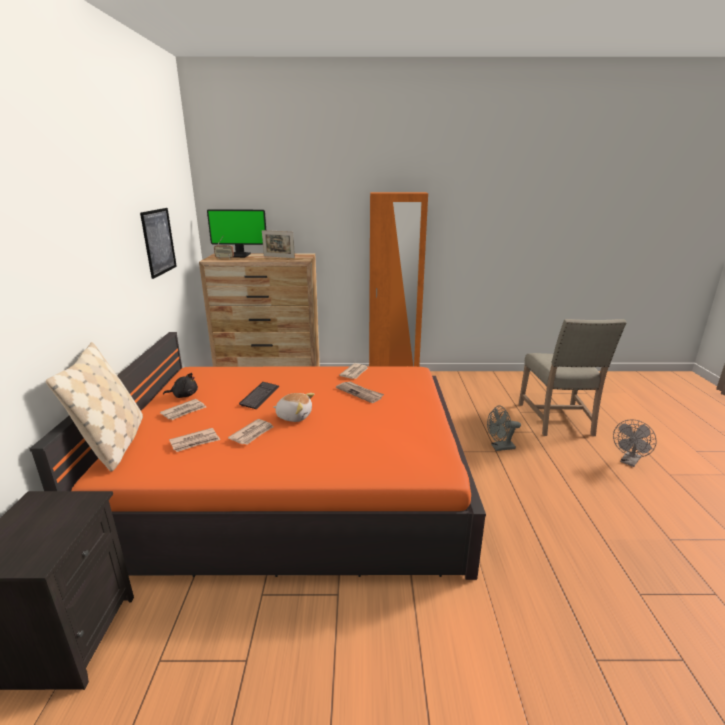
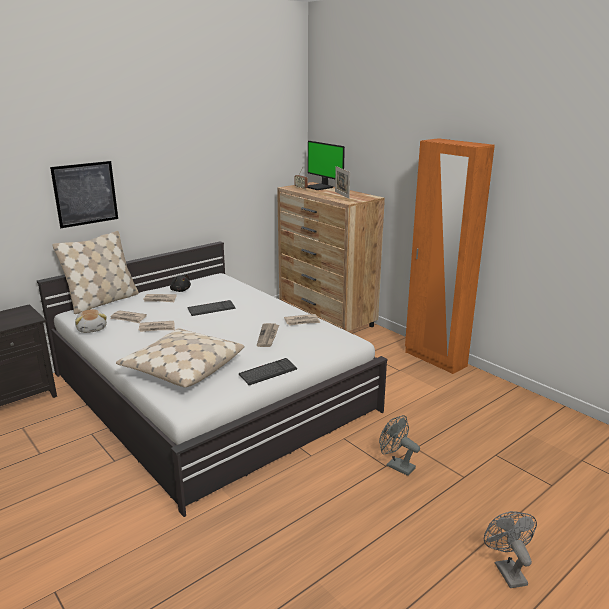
camera: 50 degrees right, 0 degrees up
(159, 242) = (228, 166): picture -> picture (85, 194)
(294, 416) = (197, 330): plush toy -> plush toy (92, 329)
(294, 482) = (209, 391): orange bed -> white bed
(366, 448) = (182, 368): none -> beige pillow
(427, 415) = (268, 373): none -> keyboard
(558, 420) = (521, 487): beige chair -> none
(629, 462) = (507, 570): grey fan -> grey fan turned 75 degrees clockwise

